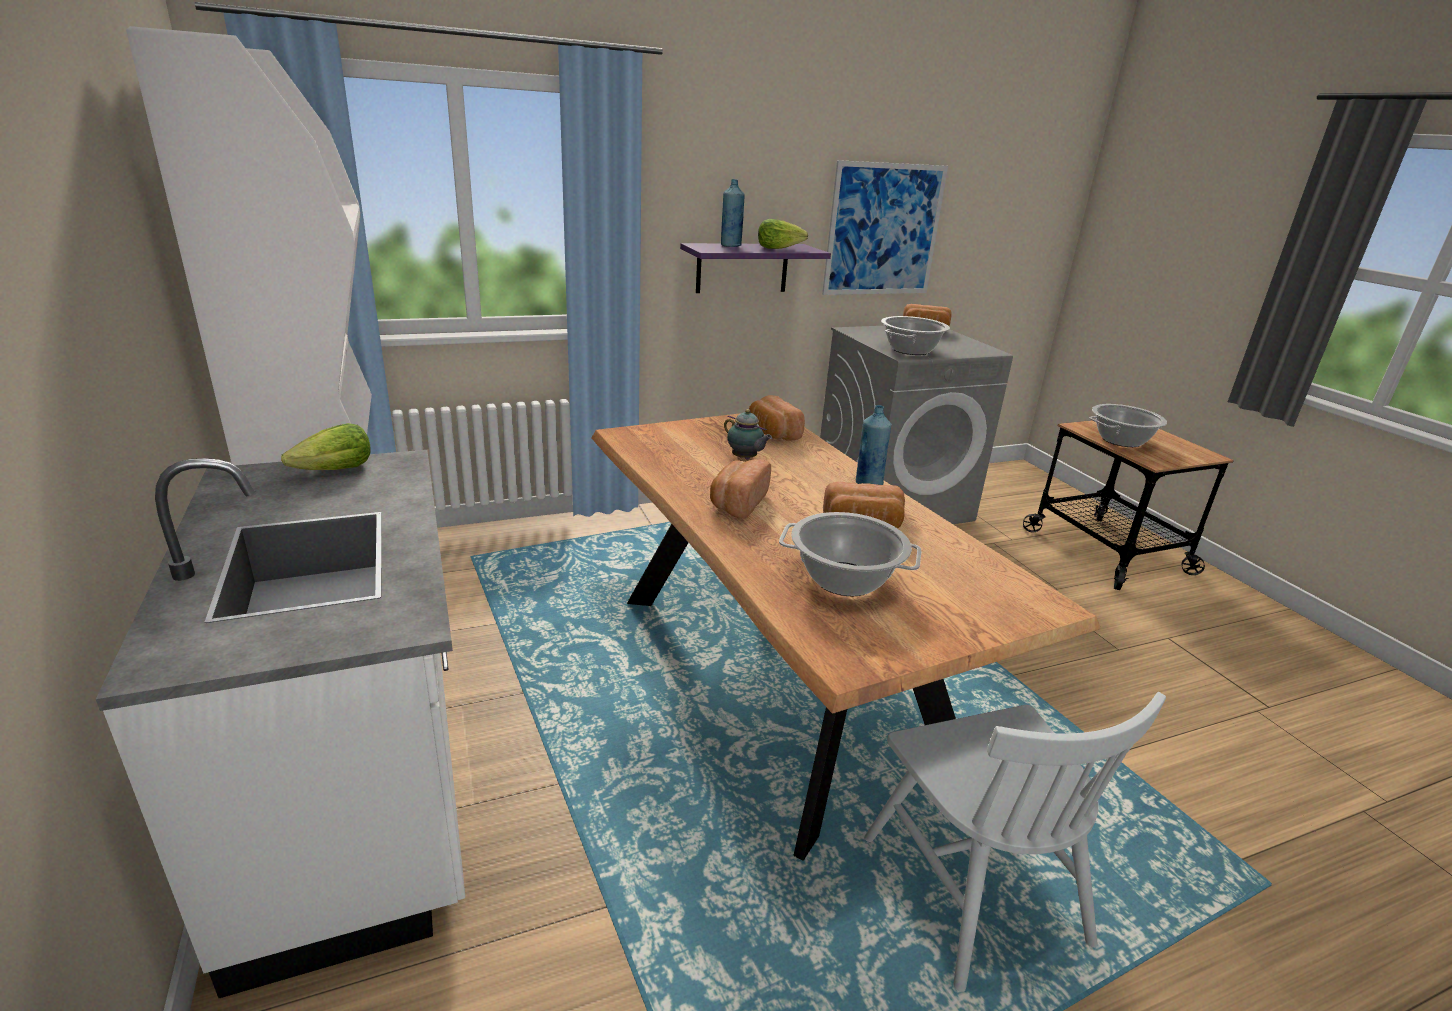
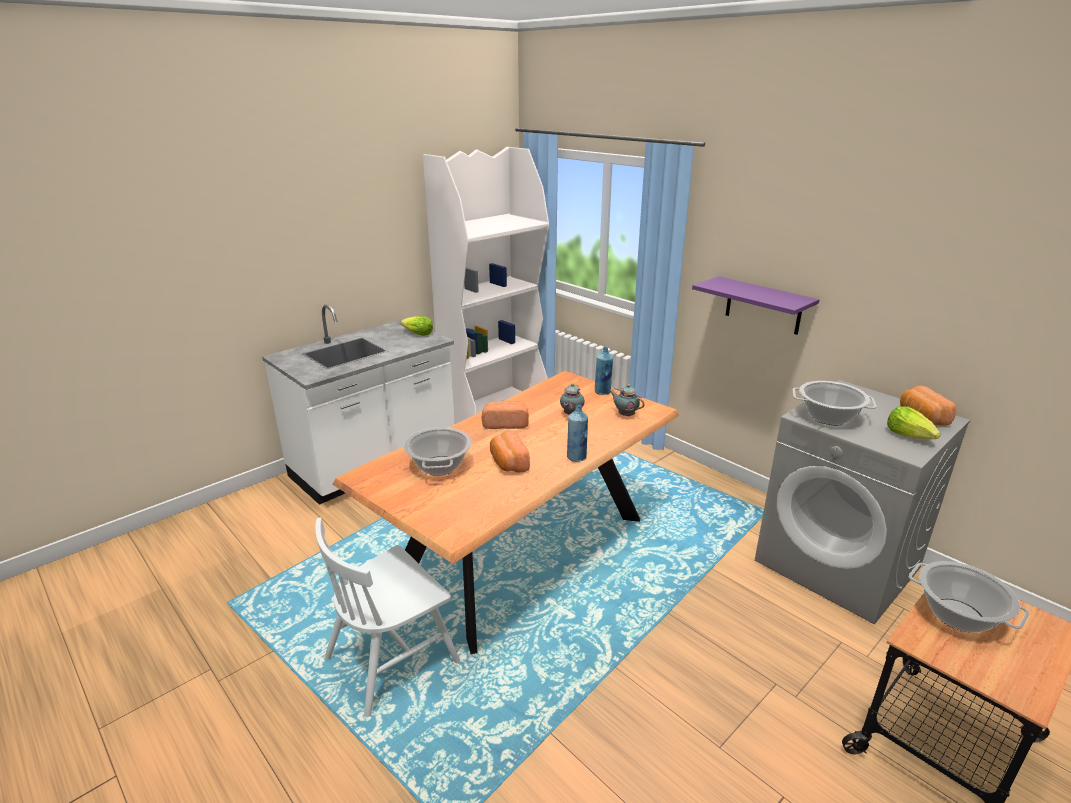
camera: 70 degrees right, 0 degrees up
(731, 246) = (741, 286): blue bottle -> blue bottle (602, 392)
(772, 433) = (625, 415): bread -> teapot
(778, 248) = (768, 296): lettuce -> lettuce (909, 436)
(883, 230) = (908, 305): picture -> none

